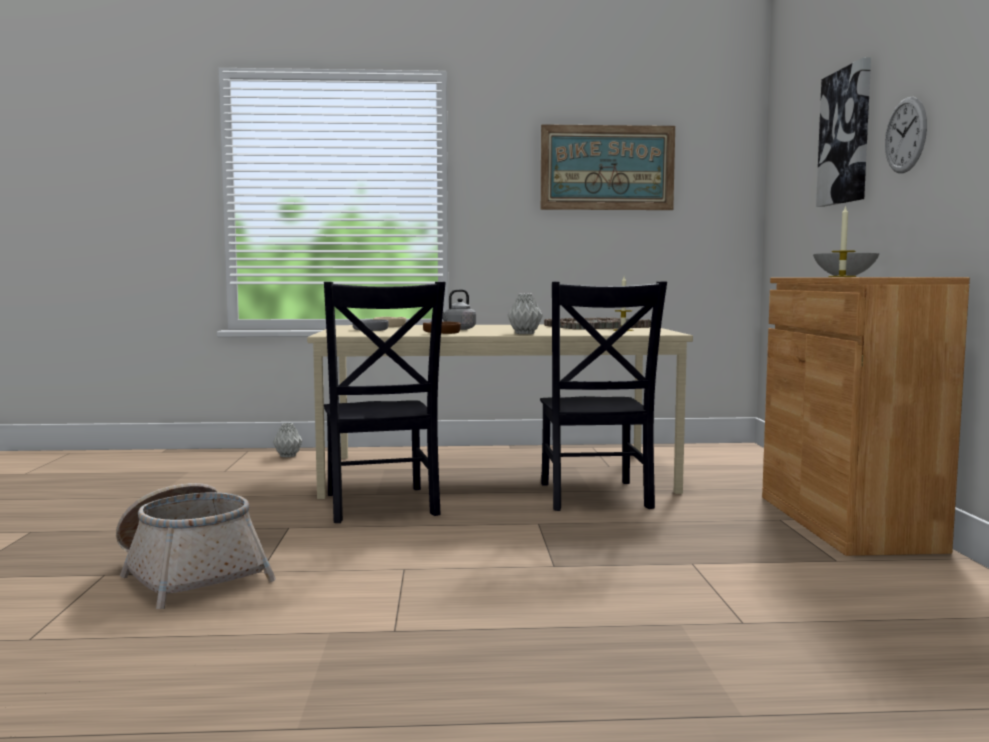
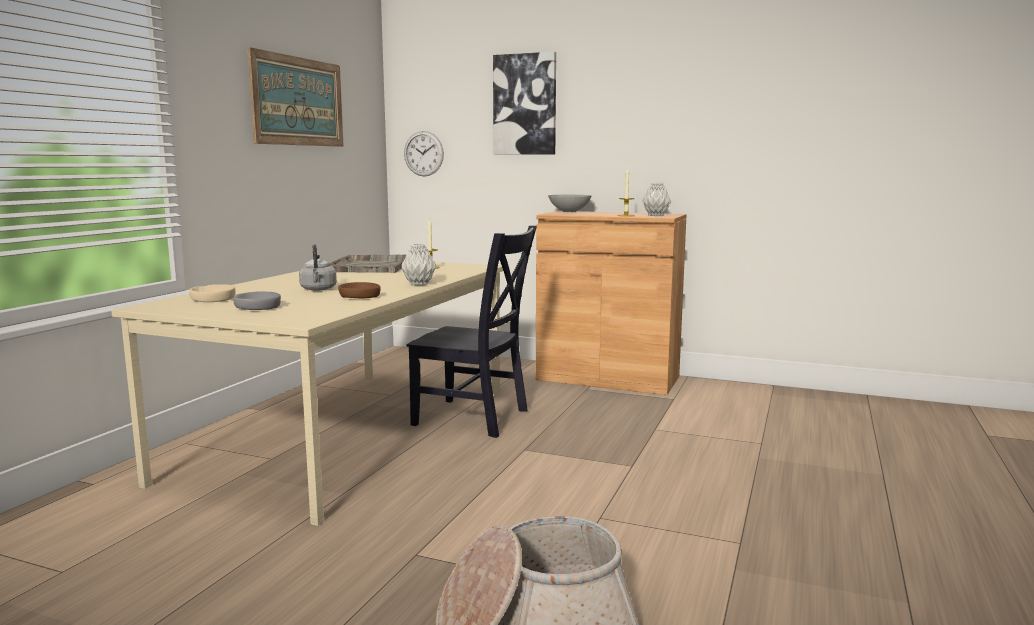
camera: 65 degrees left, 5 degrees up
(287, 456) = (58, 518): grey vase -> grey vase (655, 215)
(380, 506) = (394, 498): black chair -> none
(905, 135) = (604, 116): wall clock -> wall clock (423, 153)

